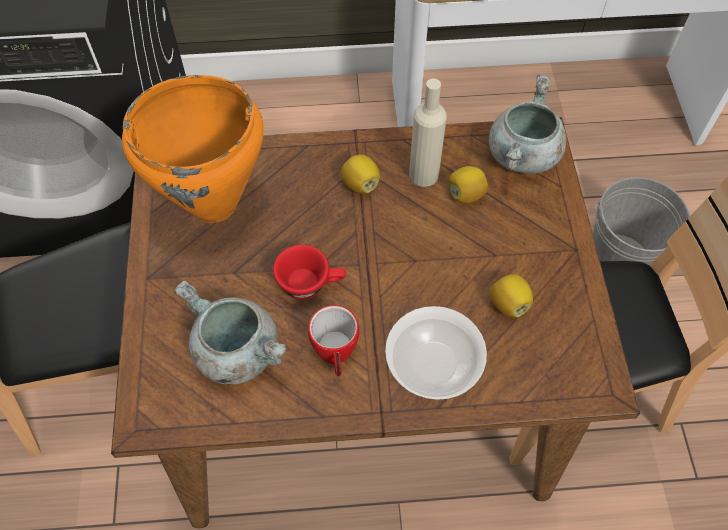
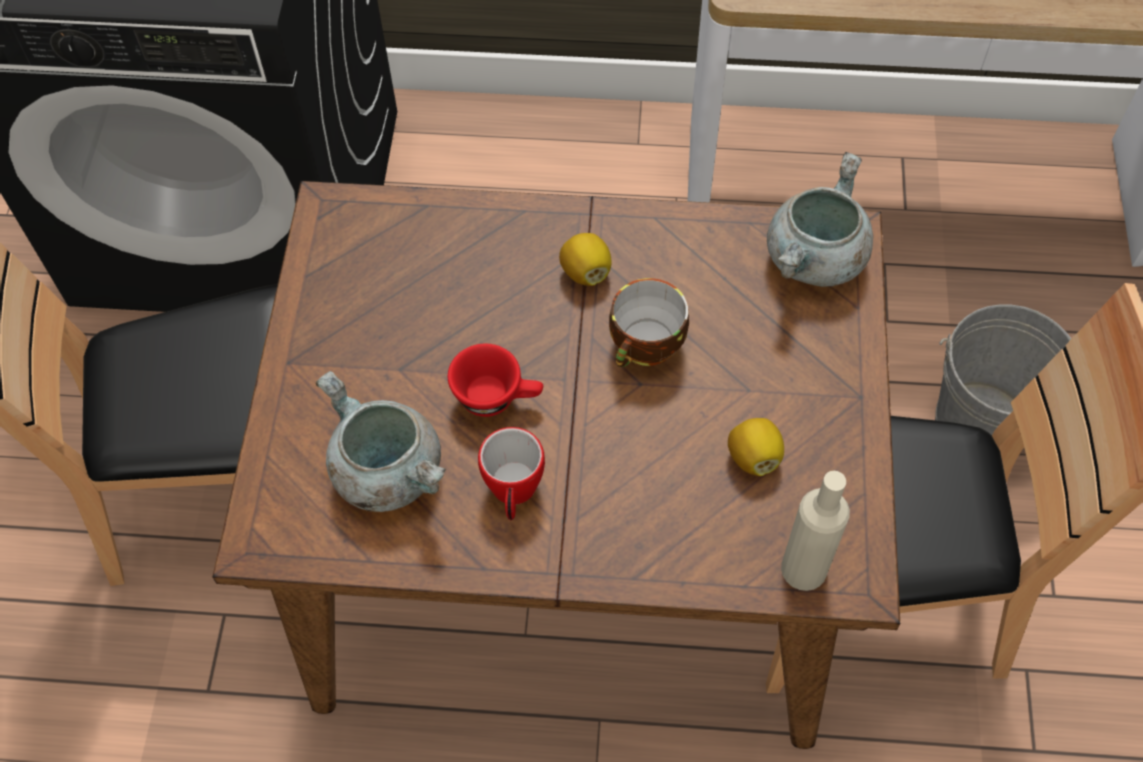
camera: 10 degrees right, 0 degrees up
(214, 204) = (389, 275): orange cooking pot -> none
(415, 233) = (647, 347): none -> cup
(423, 174) = (673, 269): beige bottle -> beige bottle (804, 569)
(433, 364) = (638, 521): bowl -> none
(466, 194) = (725, 303): lemon -> none

